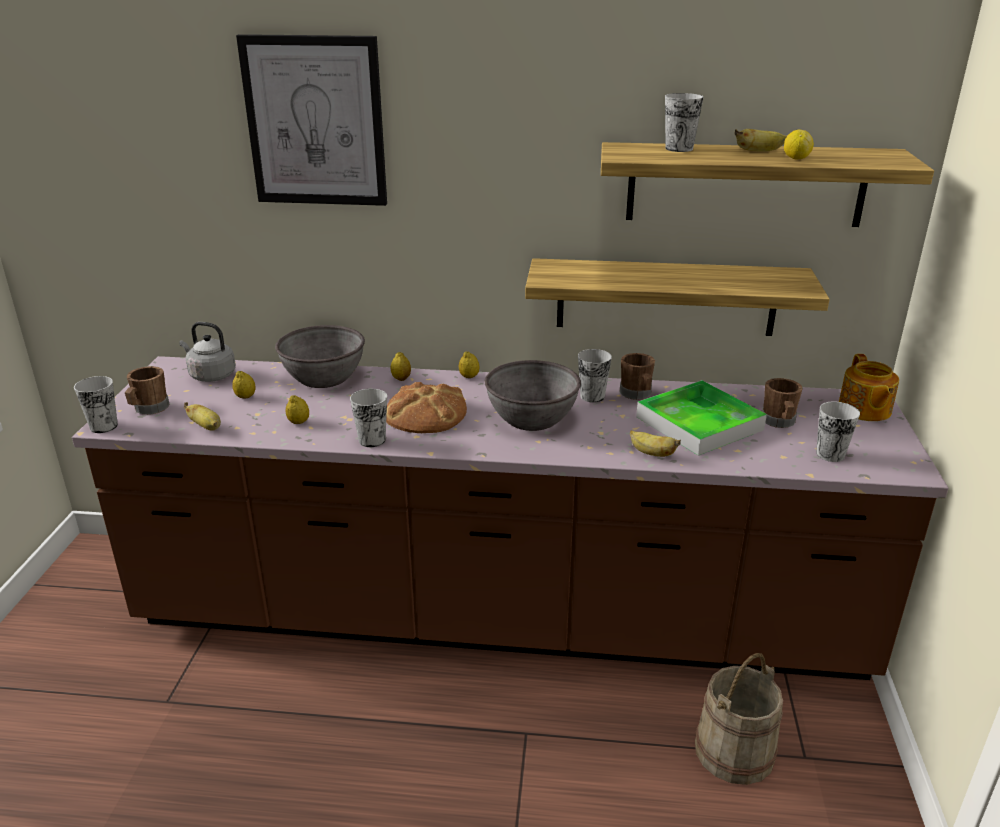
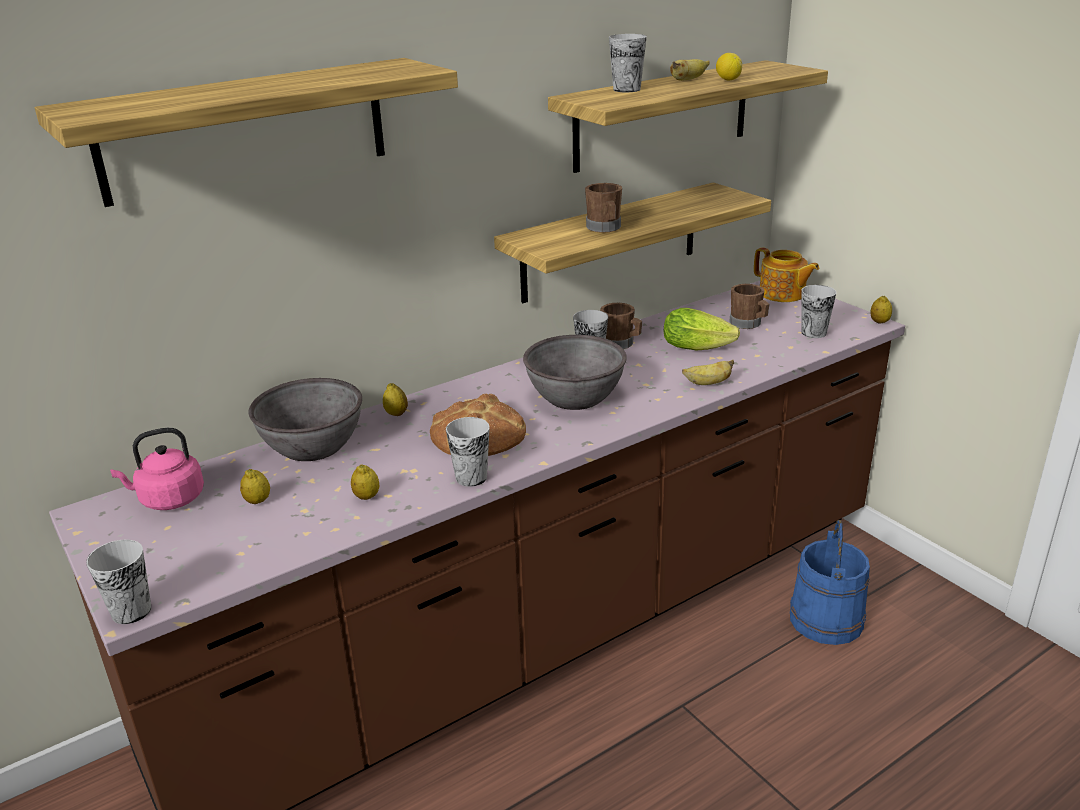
camera: 40 degrees left, 0 degrees up
(149, 409) = (156, 566): brown mug -> brown mug (604, 228)
(206, 427) = (270, 549): banana -> none
(210, 375) = (168, 500): grey kettle -> pink kettle
(315, 122) = (245, 130): picture -> shelf
(469, 377) = (458, 386): lemon -> lemon (879, 322)
(699, 423) = (700, 347): tray -> lettuce
(734, 751) = (826, 620): beige bucket -> blue bucket

